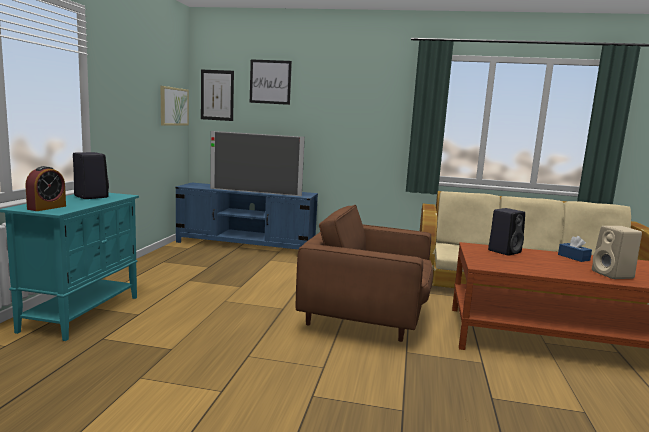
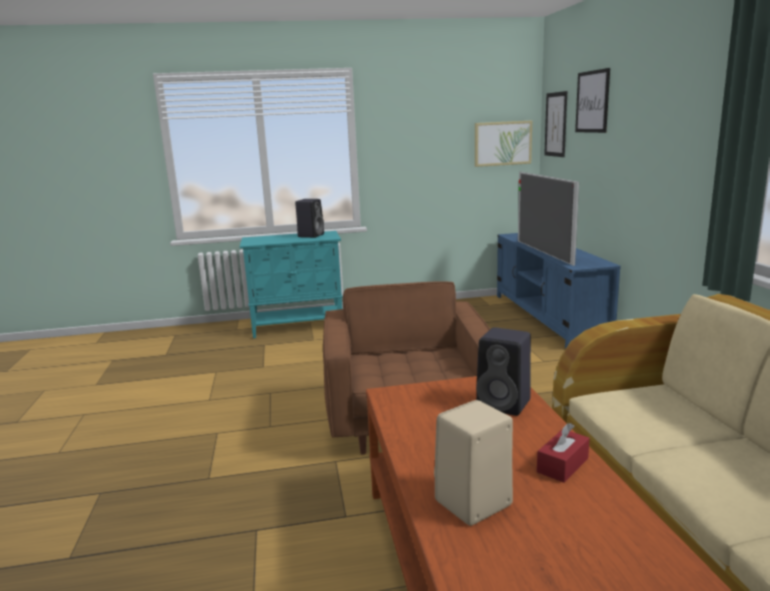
camera: 70 degrees right, 5 degrees up
(47, 207) = (257, 240): alarm clock -> none
(573, 257) = (562, 465): blue tissue box -> red tissue box

